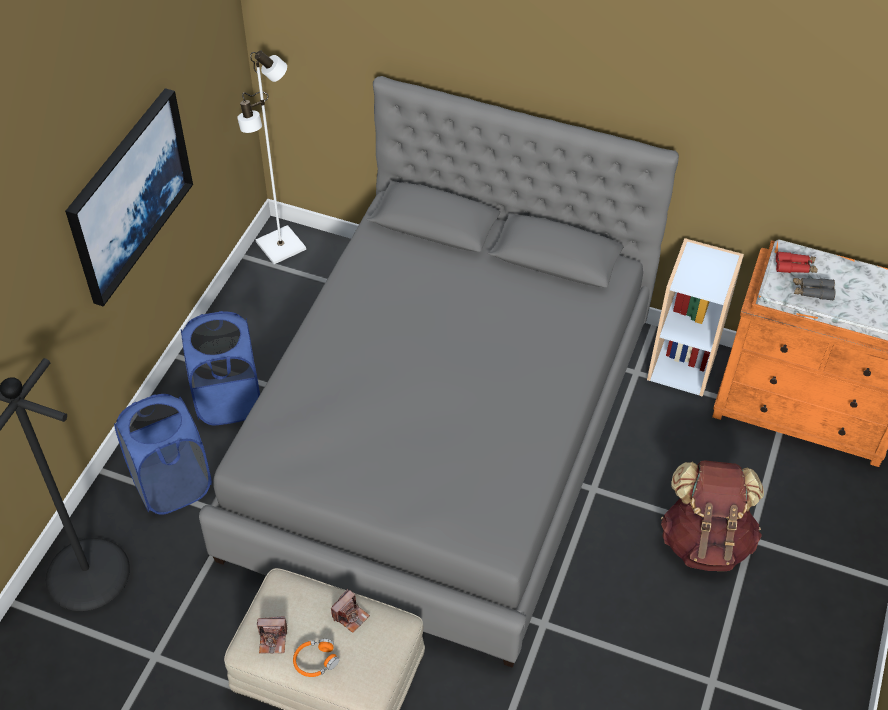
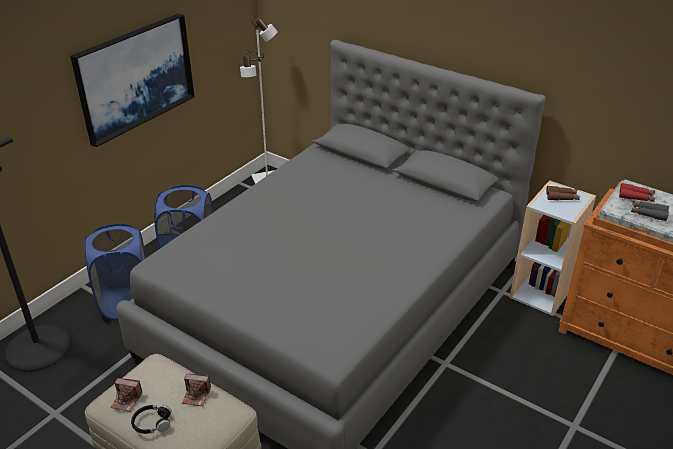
camera: 15 degrees right, 15 degrees down
(315, 661) = (152, 423): orange headphones -> black headphones
(350, 616) = (196, 395): camera -> camera turned 45 degrees clockwise
(705, 264) = (562, 197): none -> brown binoculars
(705, 541) = (533, 419): brown backpack -> none

